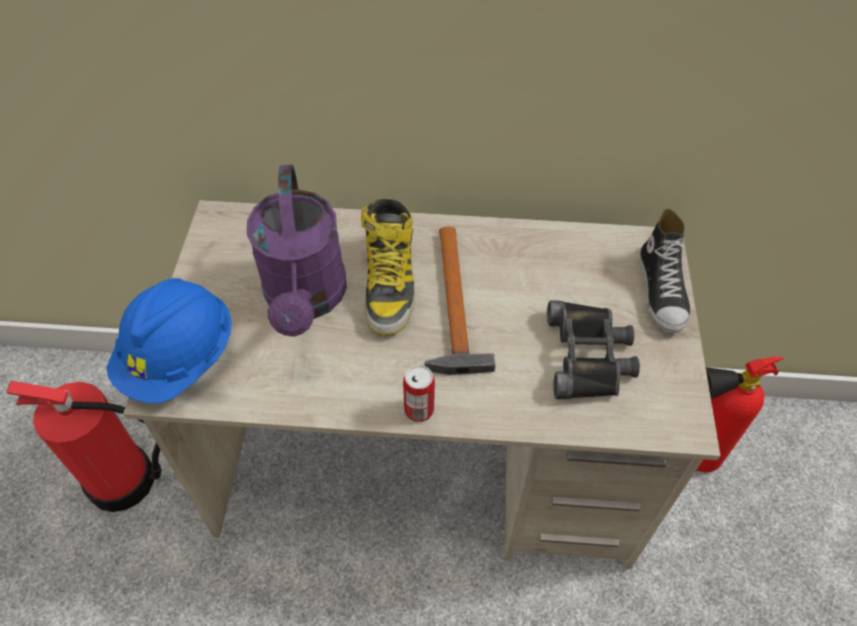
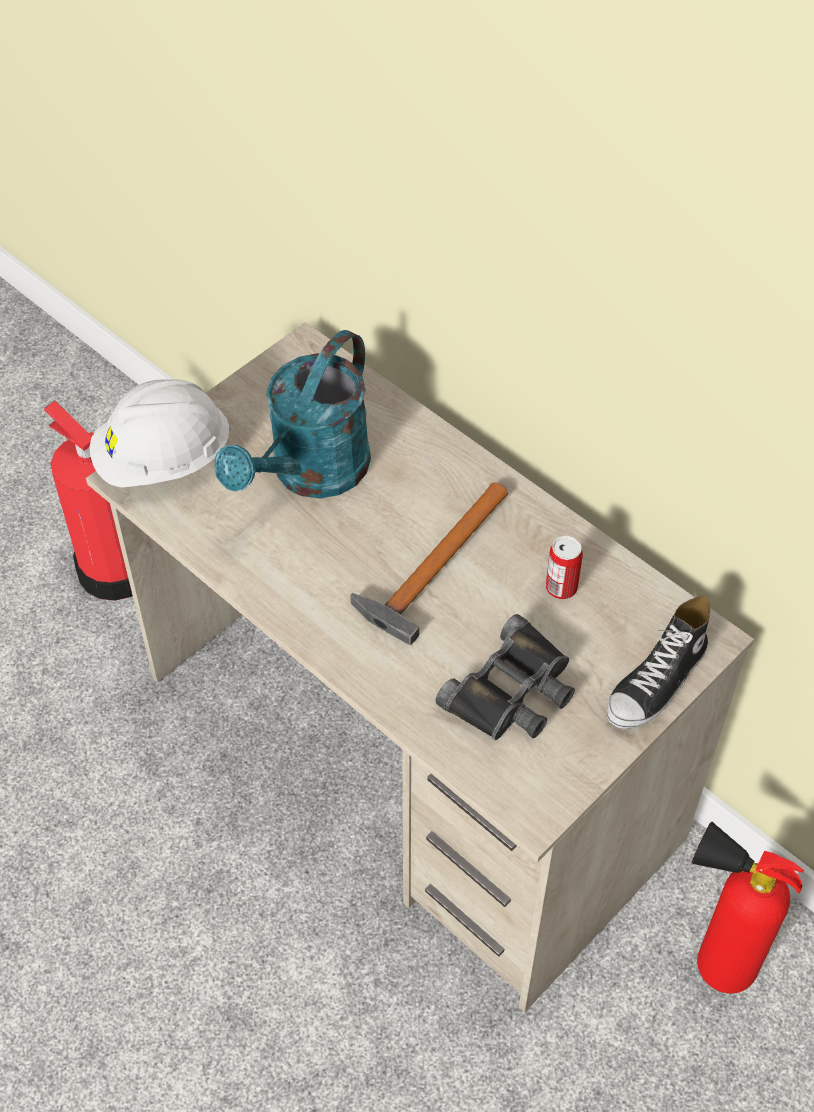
camera: 40 degrees right, 0 degrees up
(179, 359) = (163, 460): blue hard hat -> white hard hat
(306, 300) = (310, 474): purple watering can -> turquoise watering can
(389, 283) = (398, 506): boot -> none
(419, 410) = (313, 632): can -> can (561, 588)

